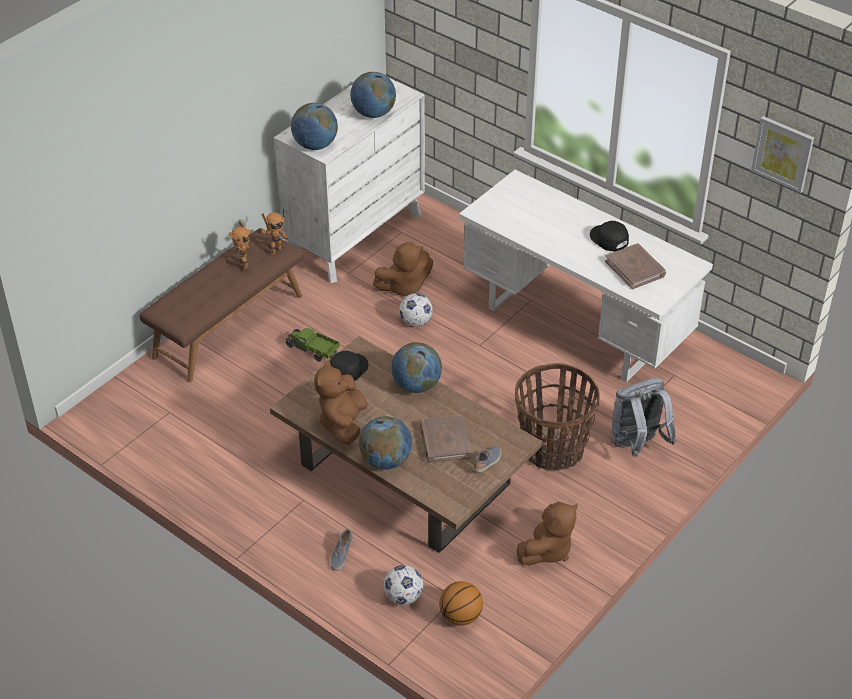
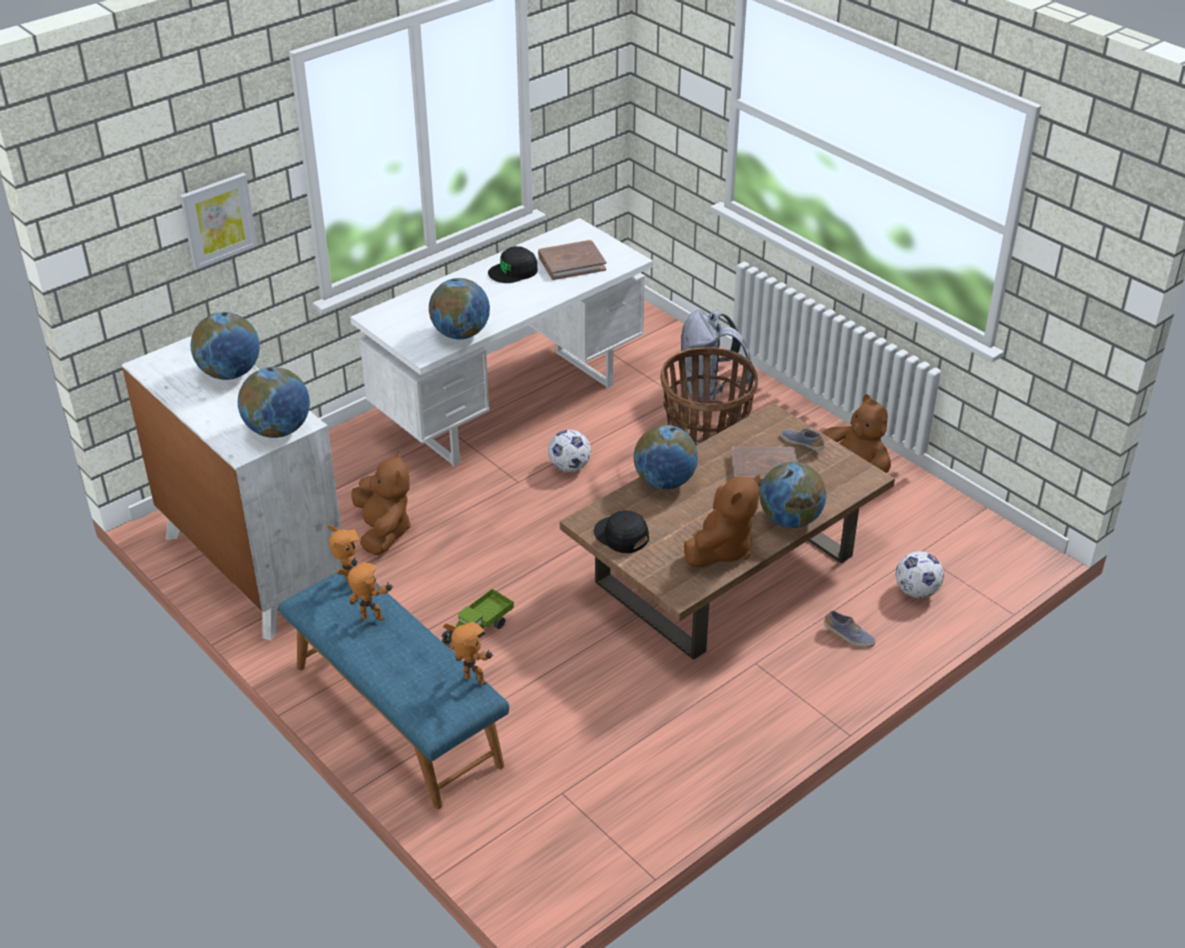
camera: 80 degrees left, 5 degrees down
(192, 319) = (473, 683): none -> toy robot
(228, 325) = (395, 715): brown bench -> blue bench
(343, 423) = (721, 549): brown plush toy -> brown plush toy turned 75 degrees counterclockwise
(416, 322) = (456, 529): football -> football (569, 467)
(461, 616) = (945, 550): basketball -> none
(509, 225) = (461, 334): none -> globe
(783, 153) = (592, 49): picture -> picture (218, 220)

